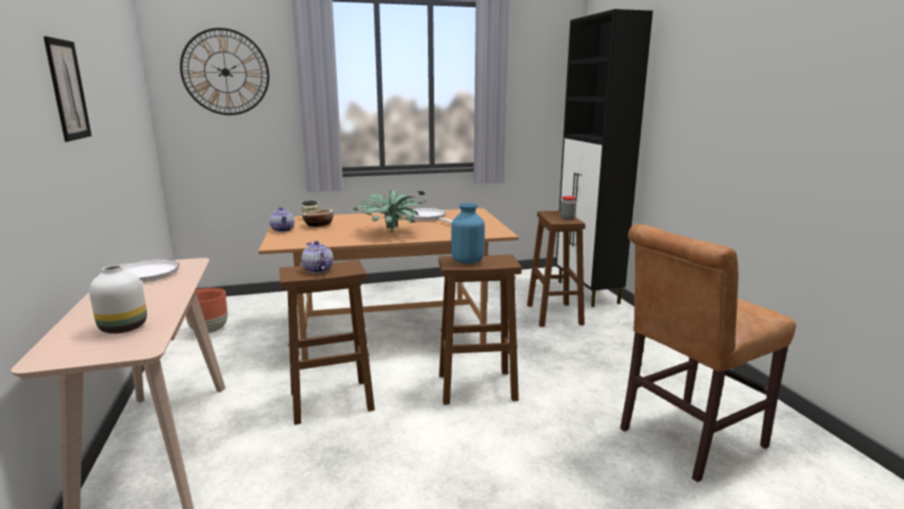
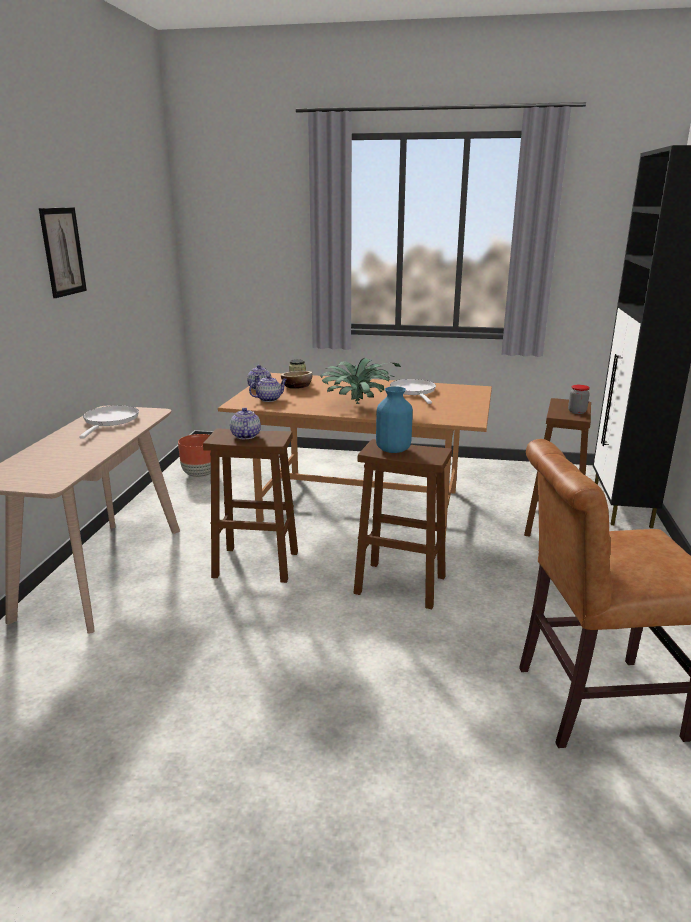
camera: 25 degrees right, 5 degrees up
(122, 328) = (53, 465): white vase -> none
(225, 72) = (245, 219): wall clock -> none
(304, 237) = (269, 399): none -> teapot

